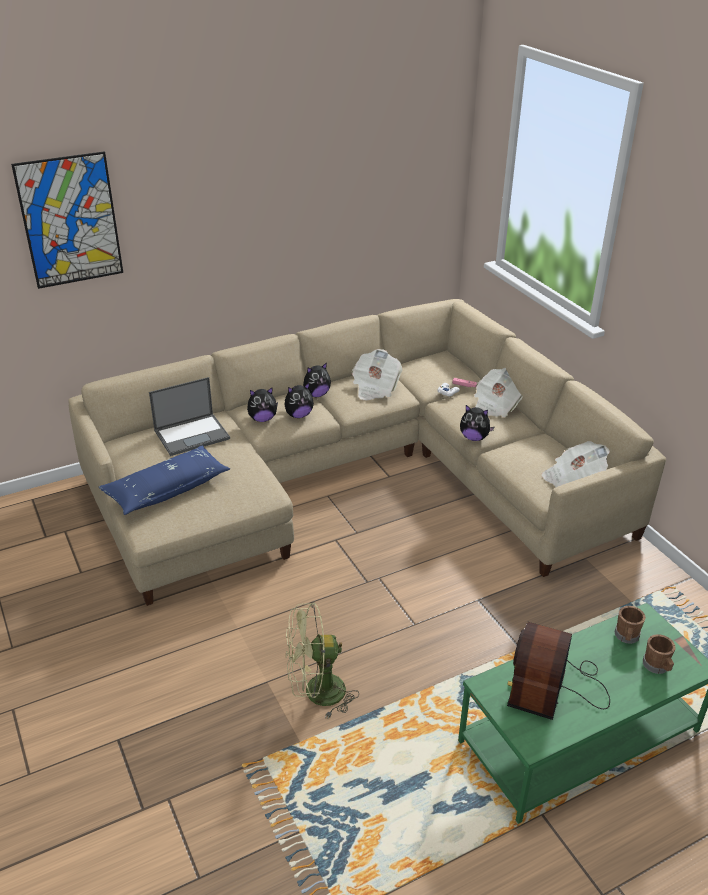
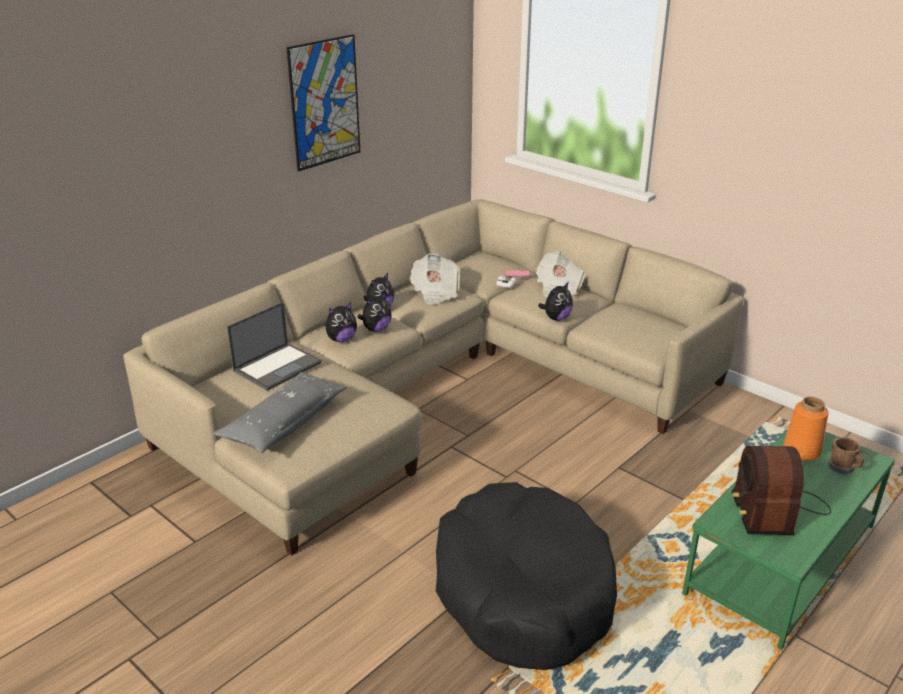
camera: 20 degrees left, 5 degrees down
(70, 221) = (115, 145): picture -> picture (325, 102)
(167, 489) = (284, 422): blue pillow -> grey pillow
(316, 693) = (522, 591): green fan -> black dog bed
(474, 438) = (556, 318): plush toy -> plush toy turned 45 degrees counterclockwise
(572, 479) = (668, 334): newspaper -> none
(626, 637) = (802, 451): brown mug -> orange vase

